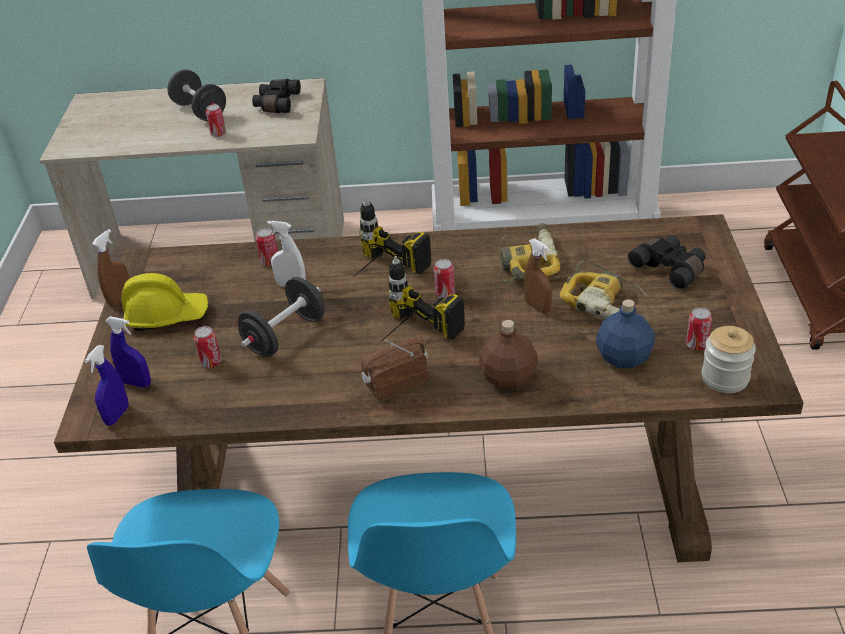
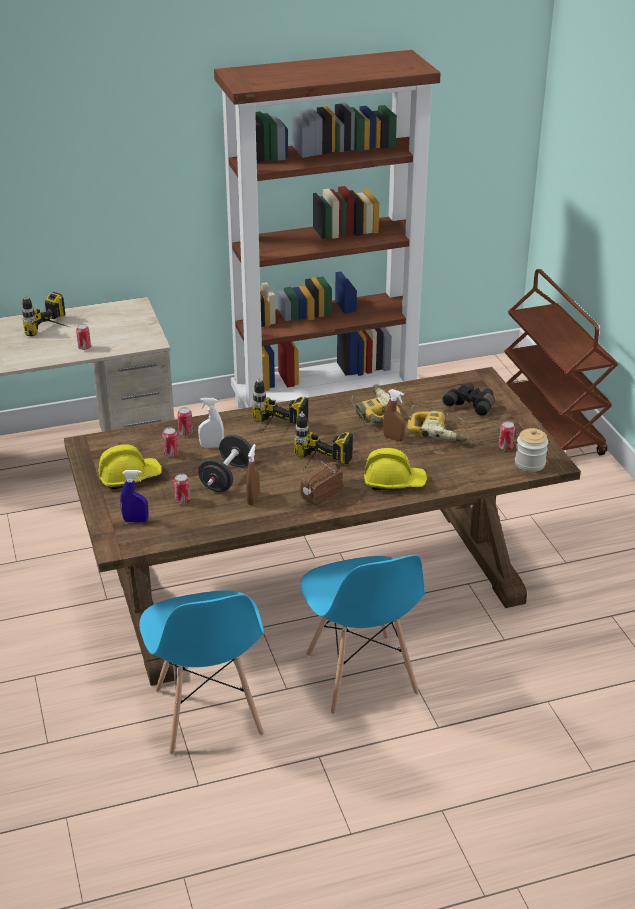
camera: 20 degrees left, 5 degrees down
(117, 415) = (135, 541): blue spray bottle -> none
(120, 298) = (84, 470): brown spray bottle -> brown spray bottle (253, 499)
(200, 111) = (56, 331): black dumbbell -> power drill
(276, 104) = (119, 320): black binoculars -> none
(445, 294) = (326, 438): can -> can (171, 454)
(508, 377) = (394, 482): brown bottle -> yellow hard hat
(623, 358) = (463, 461): blue bottle -> none

